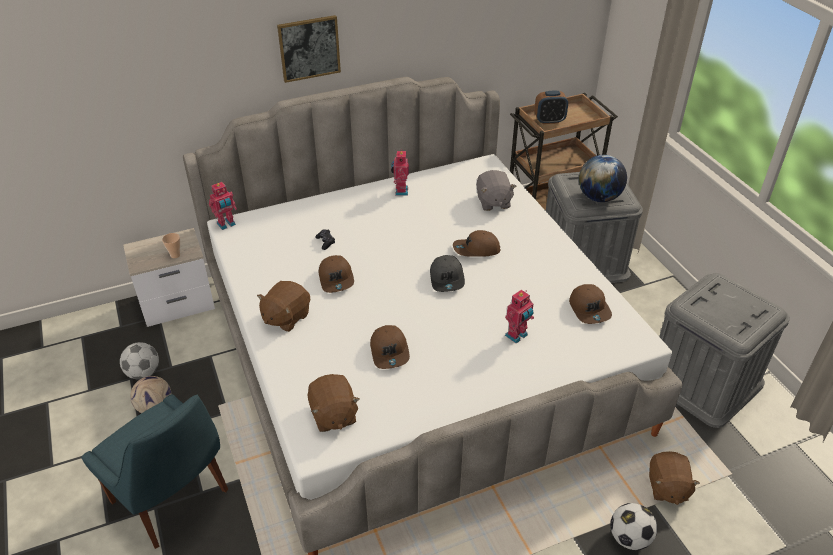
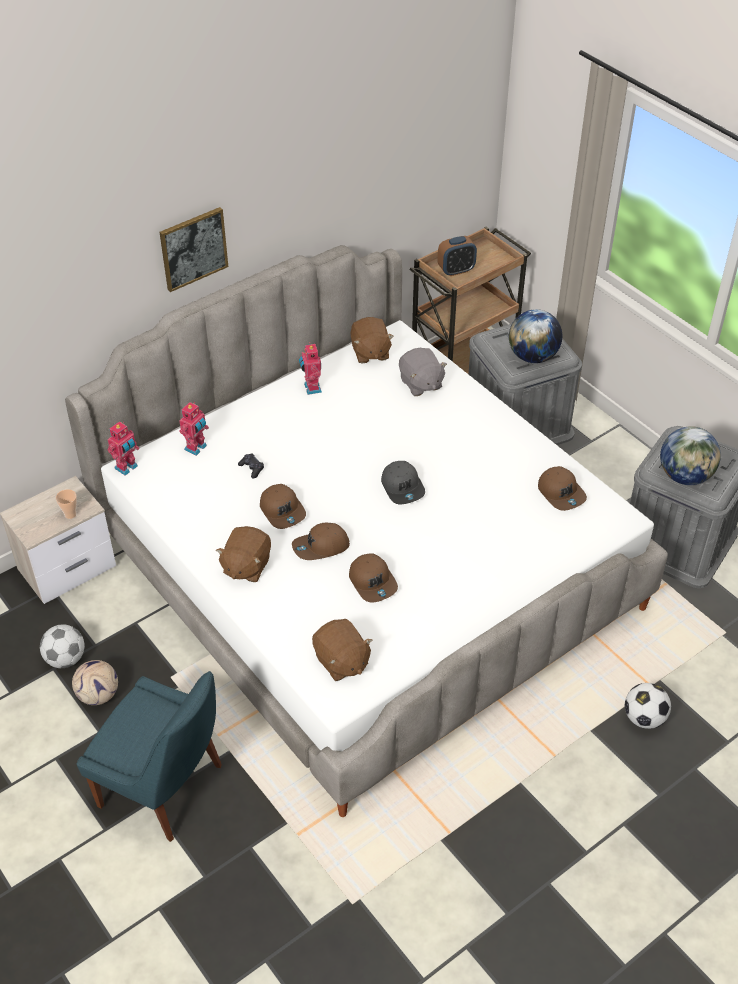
camera: 15 degrees left, 5 degrees up
(476, 250) = (422, 447): brown cap -> brown cap (321, 547)
(517, 336) = (497, 538): toy robot -> toy robot (196, 448)
(667, 487) = (667, 660): brown plush toy -> brown plush toy (370, 352)
(714, 316) = (685, 476): none -> globe

